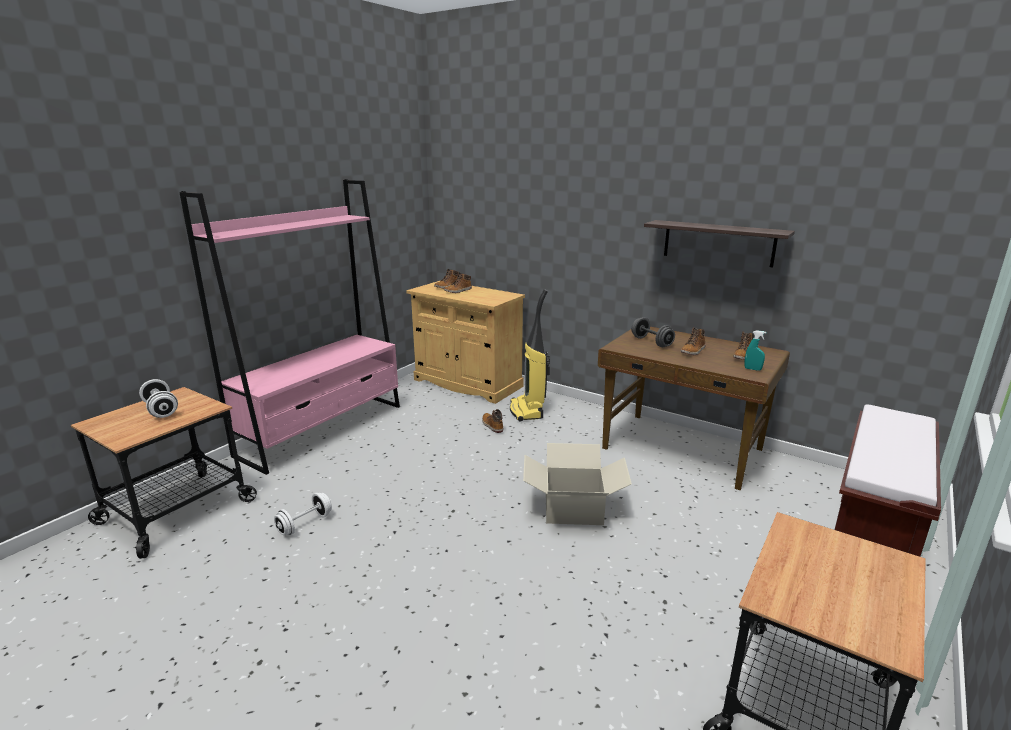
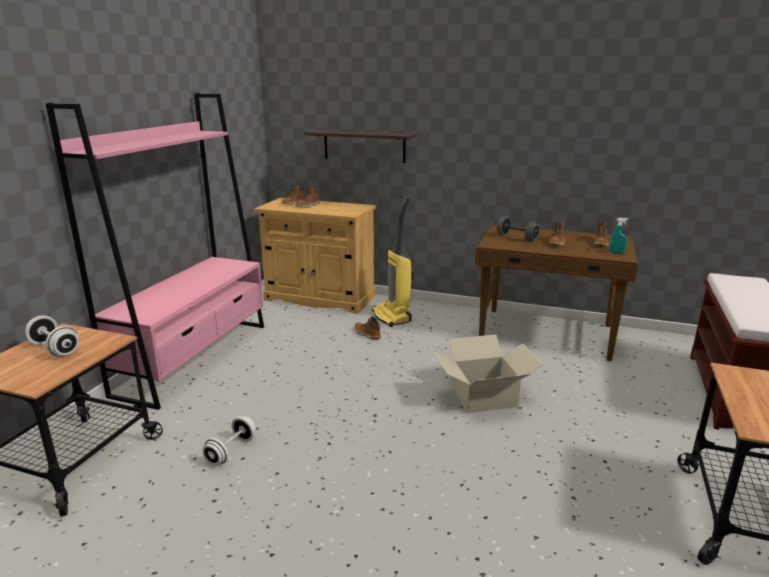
camera: 15 degrees left, 0 degrees up
(718, 243) = (565, 144): shelf -> shelf (364, 146)

